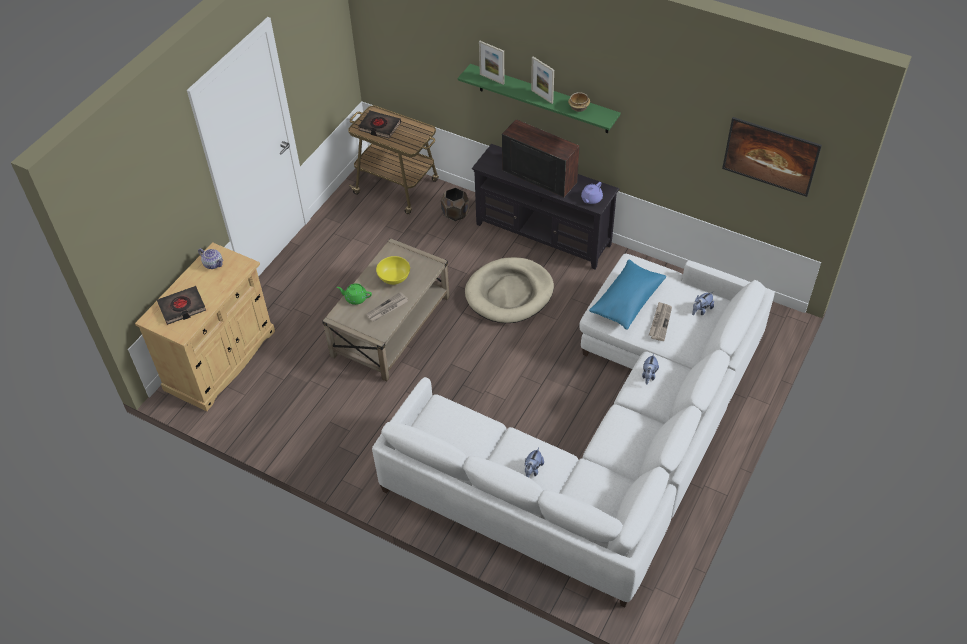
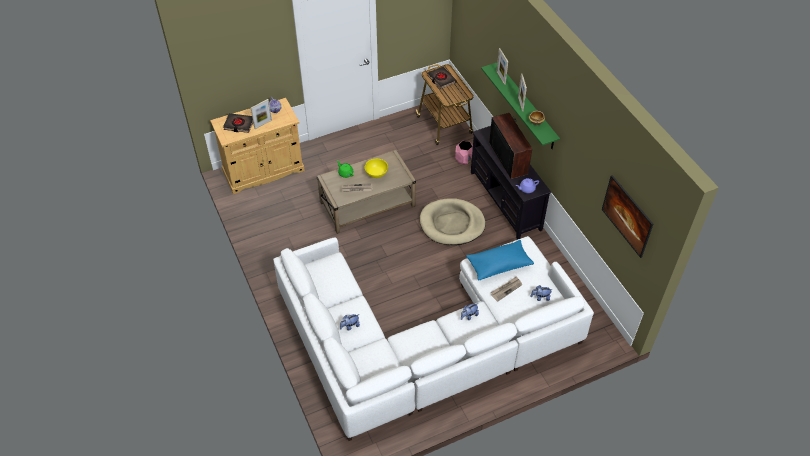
camera: 35 degrees right, 0 degrees up
(214, 290) = (263, 124): none -> picture frame
(455, 214) = (464, 159): brown planter -> pink planter

